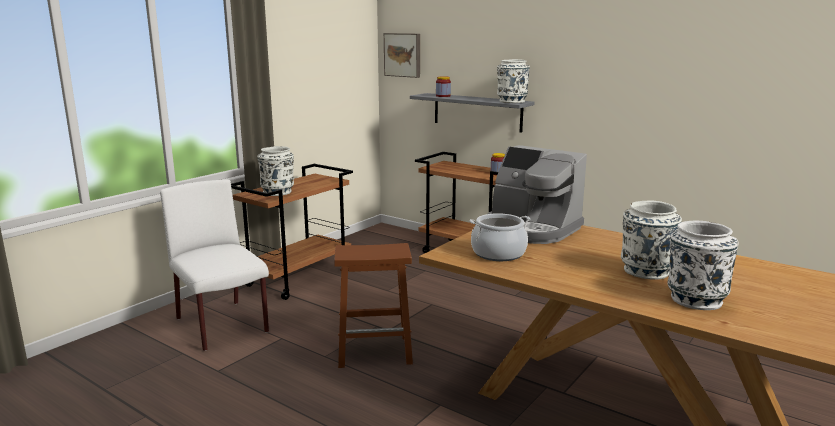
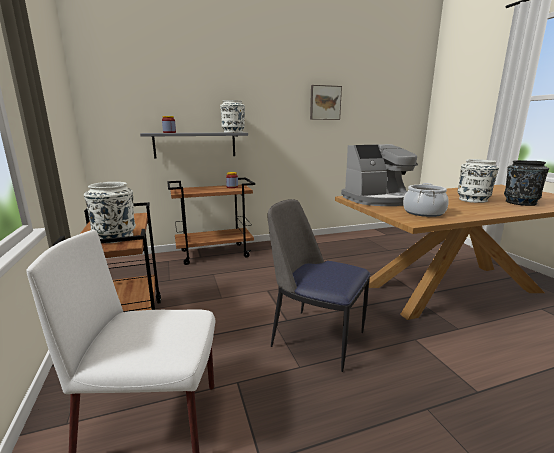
camera: 55 degrees left, 0 degrees up
(376, 351) = (315, 337): brown stool -> chair
(403, 55) = (108, 98): picture -> picture (324, 103)
(695, 299) = (520, 203): white vase -> black vase

